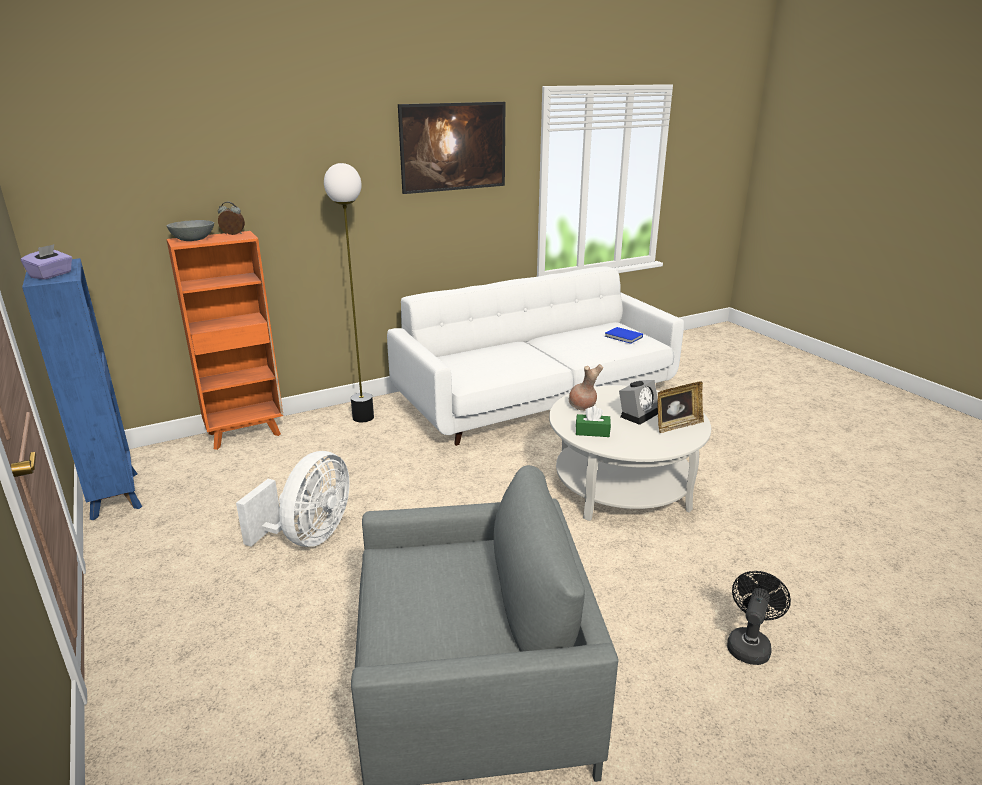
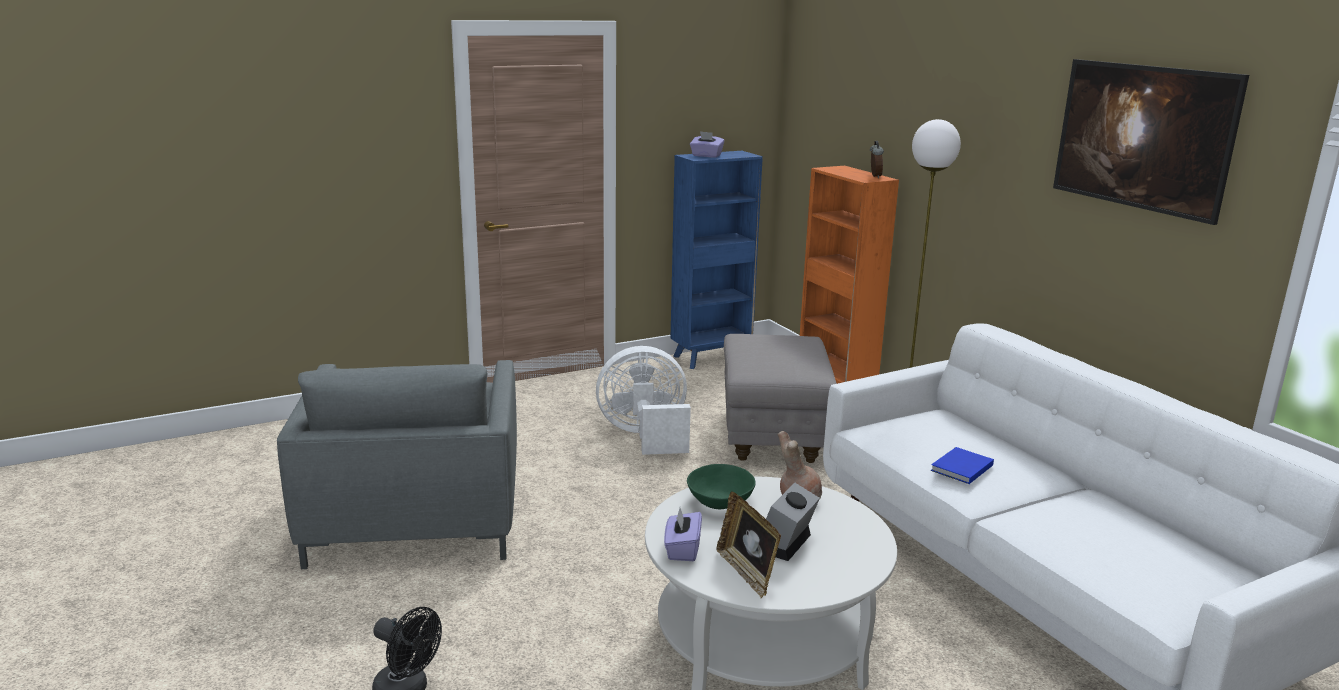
camera: 90 degrees right, 5 degrees down
(193, 239) = (843, 170): grey bowl -> none
(308, 536) = (645, 436): white fan -> white fan turned 150 degrees clockwise
(333, 467) = (774, 438): none -> grey ottoman
(592, 432) = (719, 502): green tissue box -> green bowl
(624, 337) = (1149, 571): blue book -> blue book (960, 468)
(638, 414) = (784, 544): alarm clock -> alarm clock turned 75 degrees clockwise
(661, 445) = (682, 549): none -> purple tissue box

